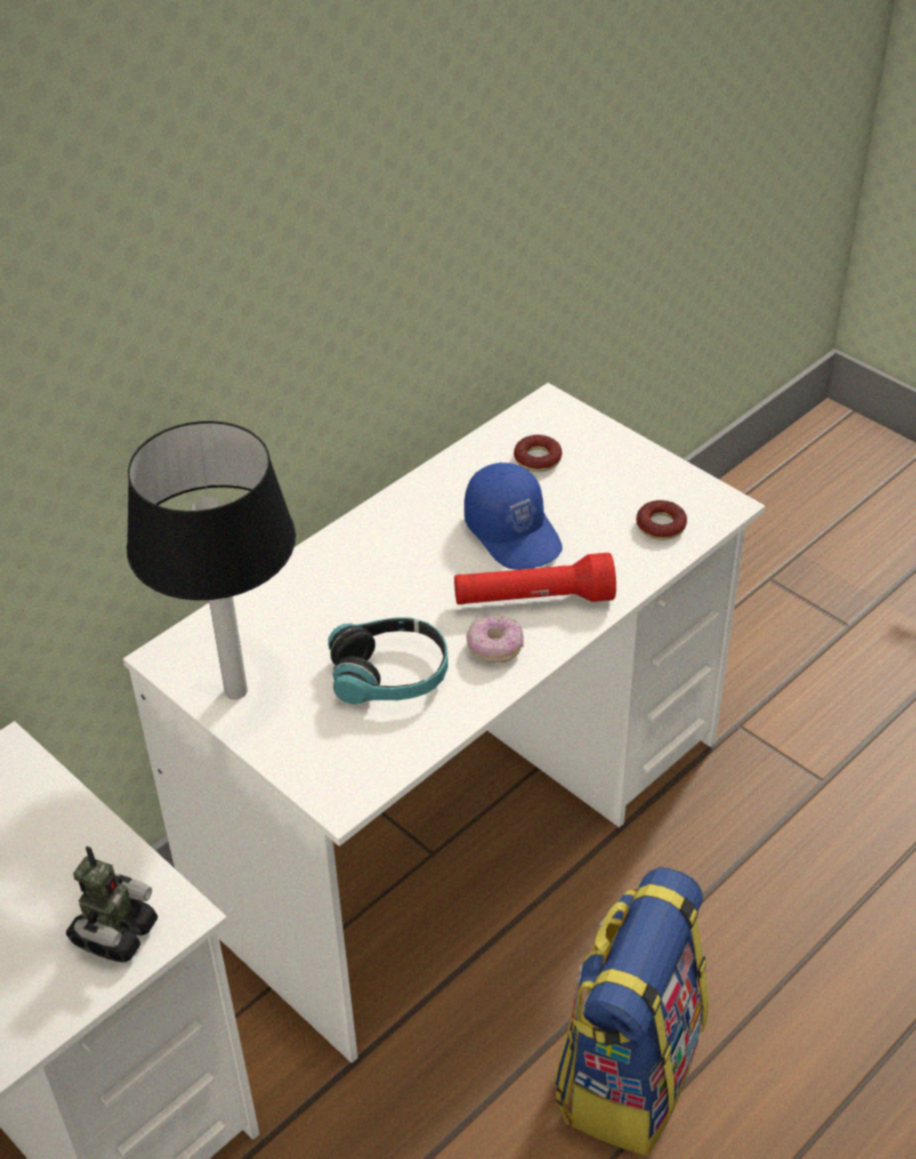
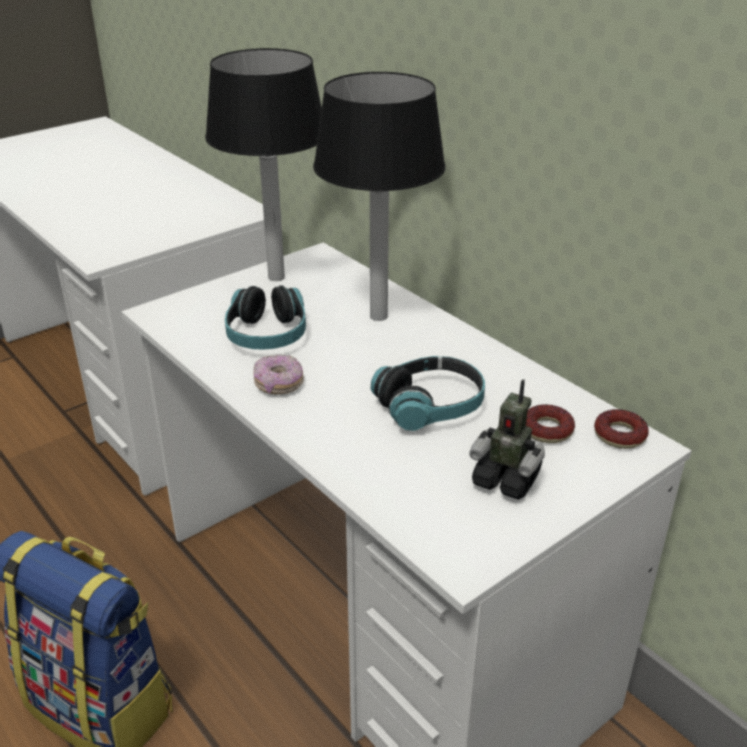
camera: 95 degrees right, 10 degrees down
(114, 933) = (99, 243): toy robot -> toy robot (506, 479)
(335, 583) = (379, 315): none -> table lamp
(514, 533) = (430, 406): blue cap -> headphones
(533, 600) = (334, 410): red flashlight -> none
(661, 525) = (431, 506): donut -> donut (620, 435)

